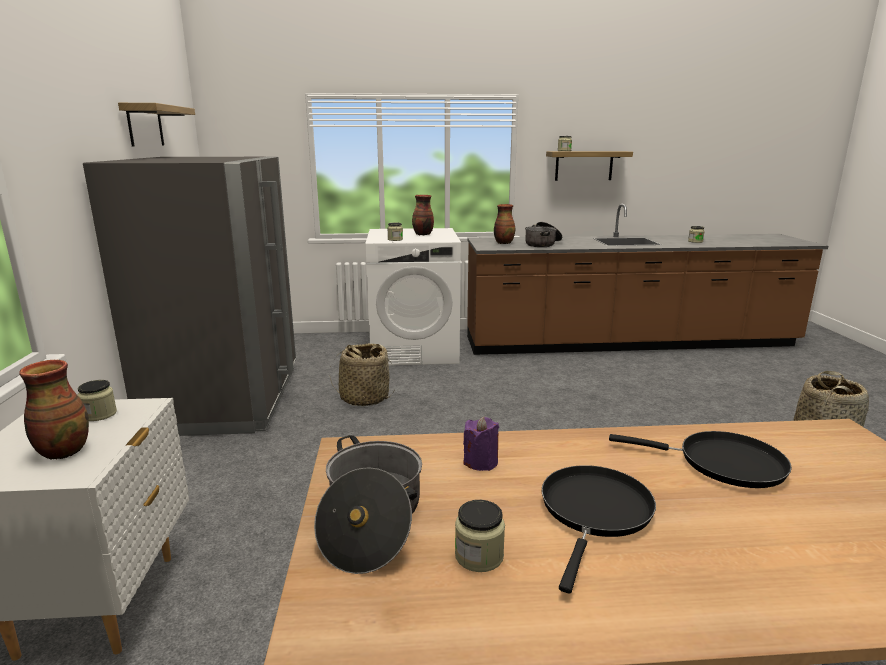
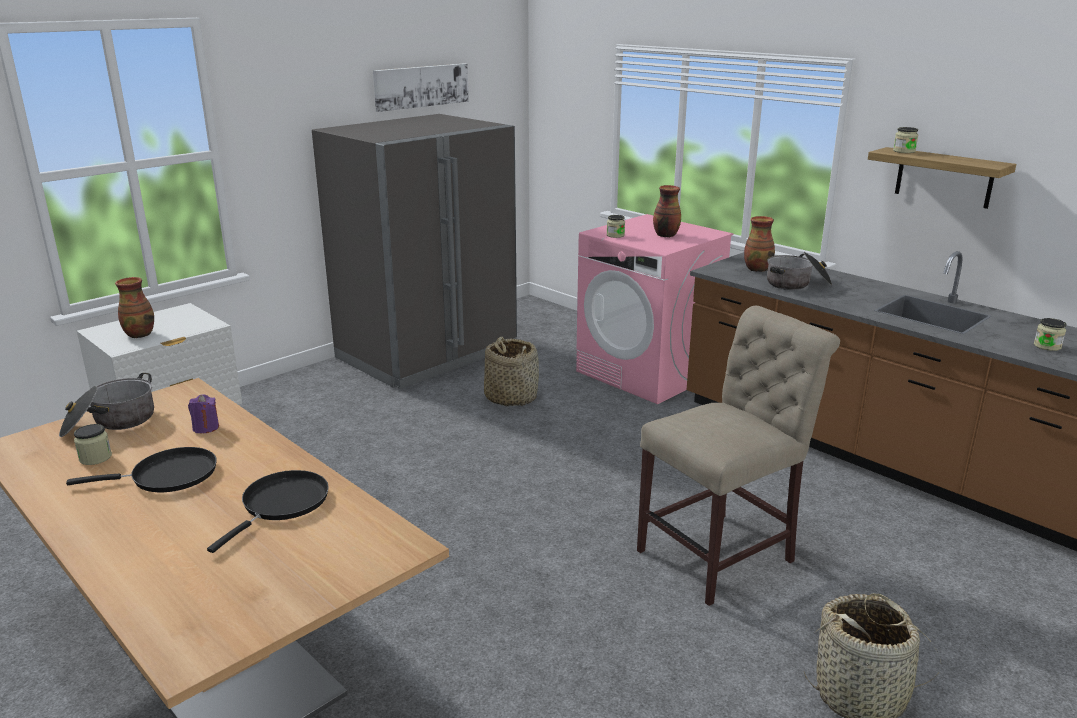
camera: 50 degrees right, 5 degrees up
(99, 414) = (188, 321): jar -> none
(145, 126) = (421, 86): shelf -> picture
(415, 350) = (648, 373): white washing machine -> pink washing machine
(658, 416) = (723, 553): none -> beige chair
(723, 463) = (282, 504): black frying pan -> black frying pan turned 135 degrees counterclockwise

